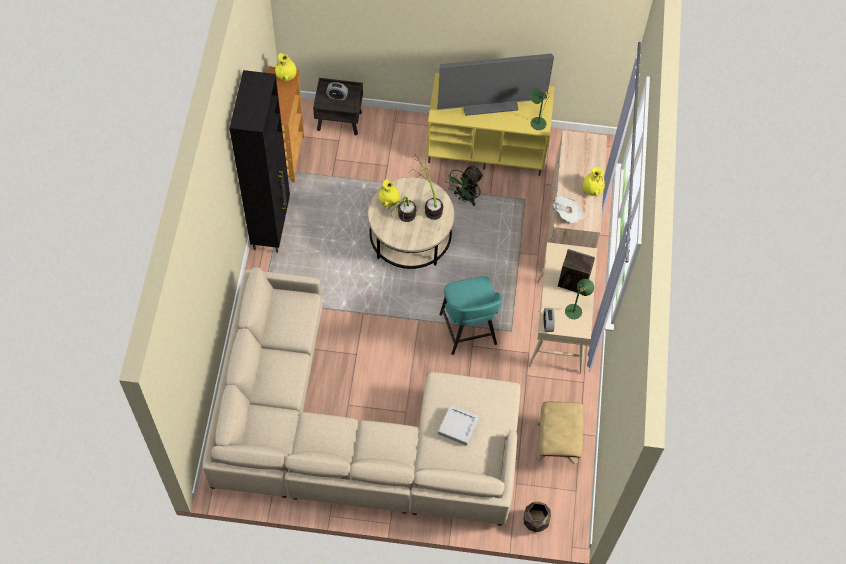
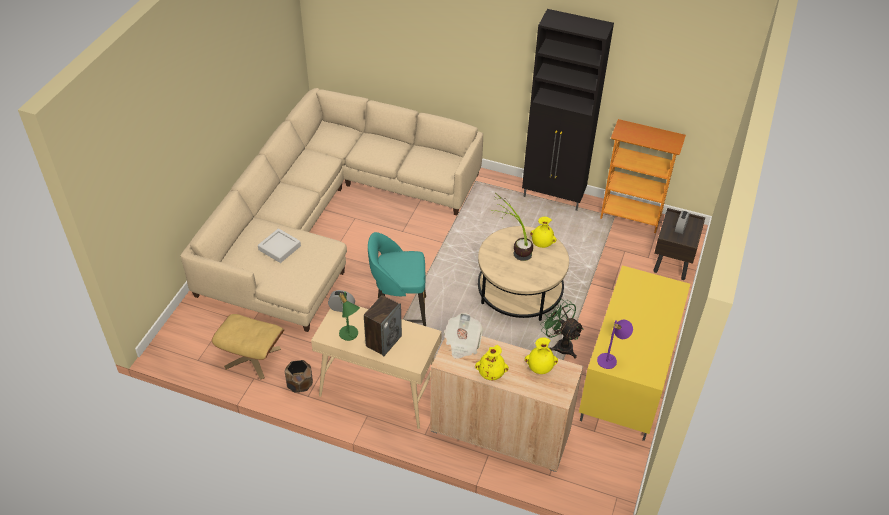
camera: 105 degrees right, 15 degrees down
(286, 75) = (672, 144): yellow vase -> yellow vase (540, 368)
(427, 204) = (531, 272): potted plant -> none
(490, 102) = (643, 323): television -> none
(535, 521) = (185, 322): brown planter -> brown planter (300, 384)
(536, 121) = (610, 360): green table lamp -> purple table lamp

